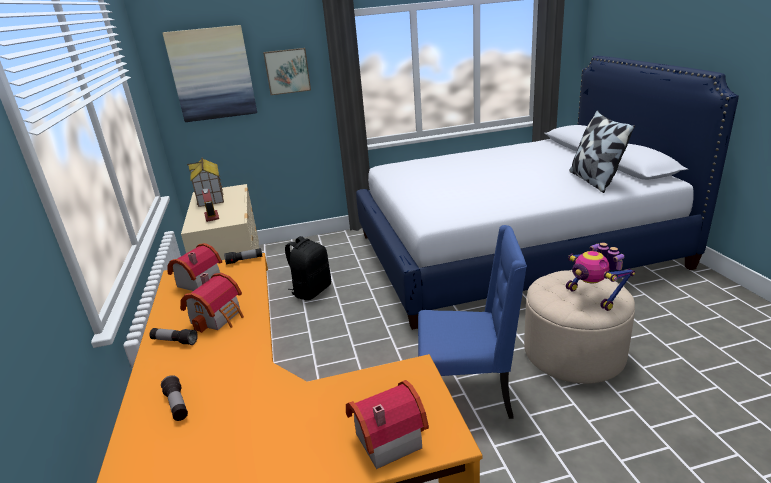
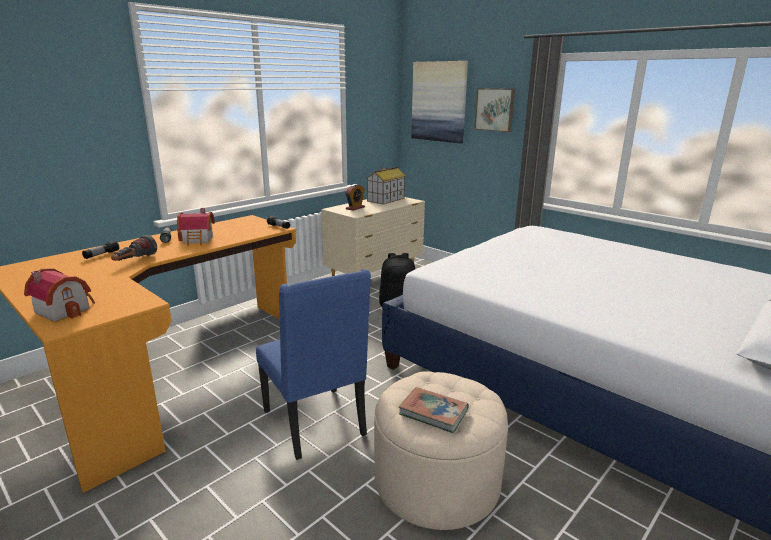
camera: 55 degrees right, 5 degrees down
(196, 282) = (240, 224): toy house -> none
(246, 373) = (134, 261): none -> flashlight
(593, 297) = (433, 413): toy robot -> book
(594, 181) = (681, 328): pillow -> none

